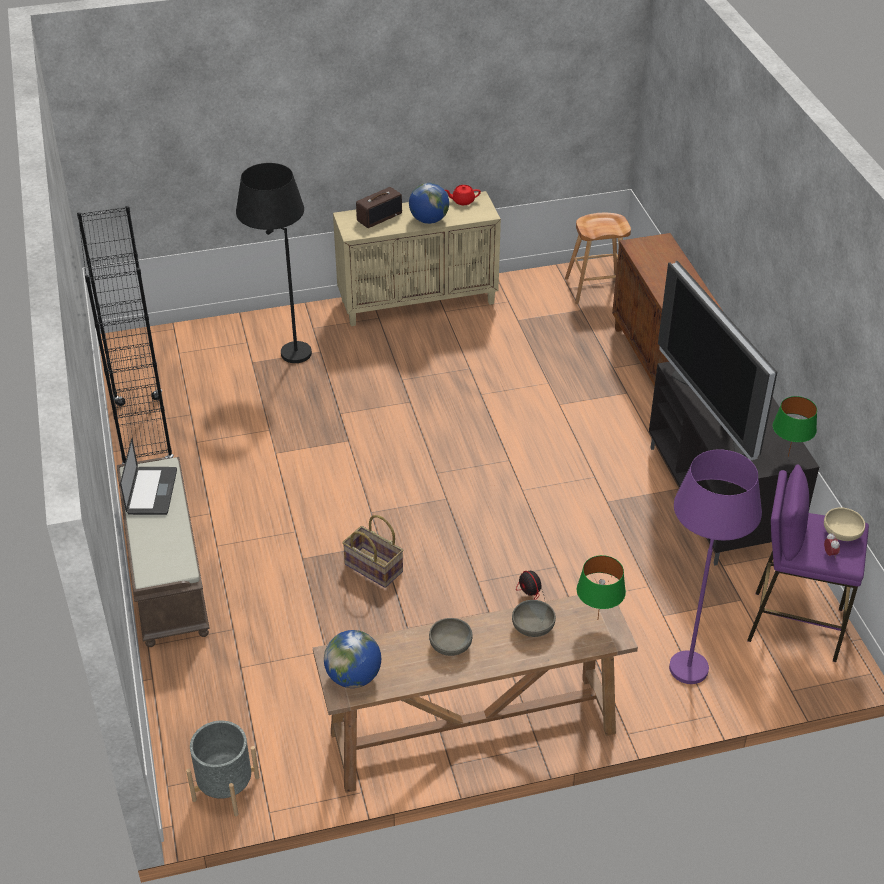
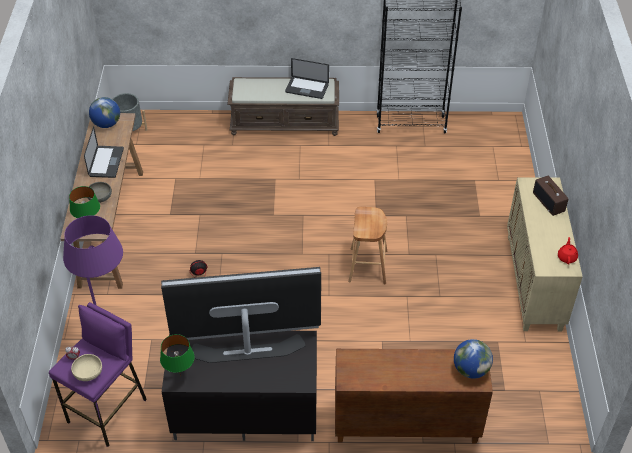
camera: 105 degrees right, 5 degrees up
(283, 347) = (488, 197): black floor lamp -> none
(372, 568) = (253, 207): basket -> none
(429, 220) = (539, 230): globe -> globe (470, 370)
(450, 645) = (106, 162): grey bowl -> laptop
(596, 288) = (536, 411): brown stool -> brown stool (368, 266)

